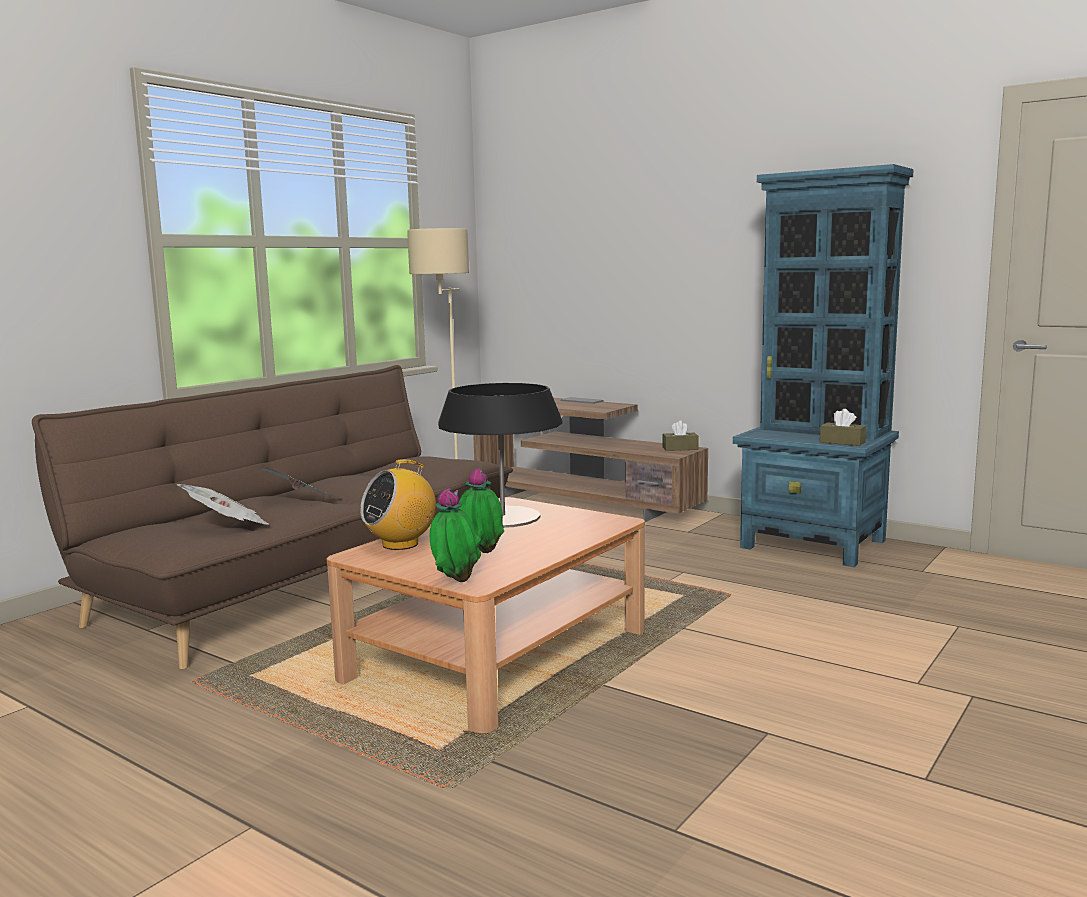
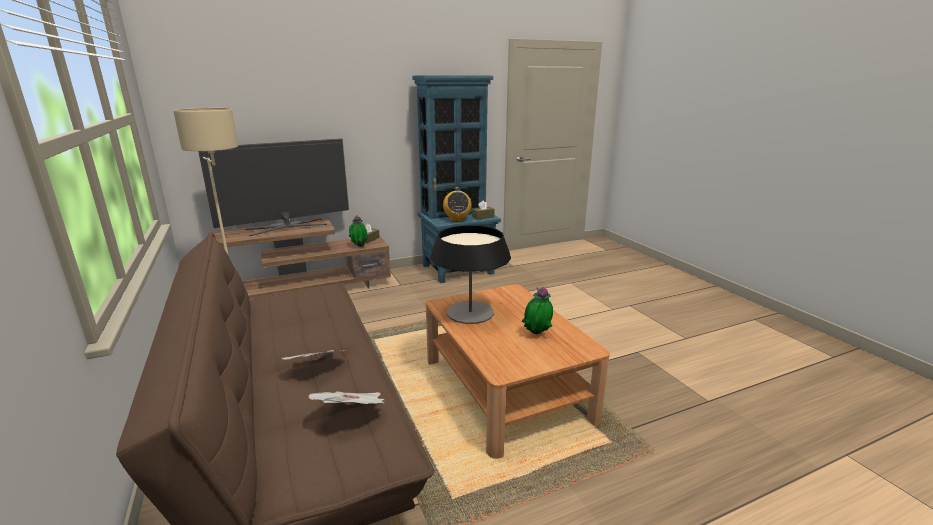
camera: 60 degrees left, 10 degrees up
(401, 544) = (492, 353): radio -> radio (457, 219)
(455, 582) = (581, 354): potted plant -> potted plant (359, 247)
(571, 401) = (287, 227): none -> television

